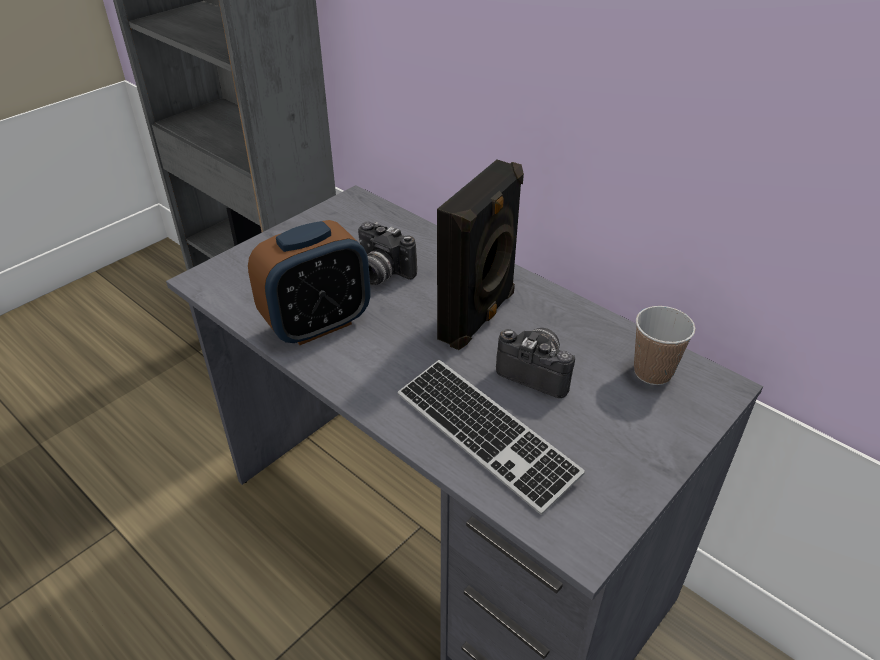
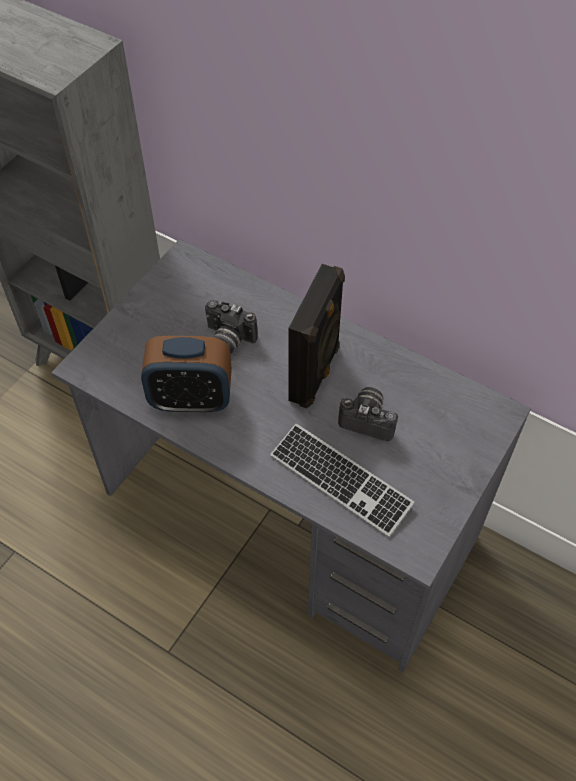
camera: 10 degrees left, 15 degrees up
(317, 324) = (191, 399): alarm clock -> alarm clock turned 45 degrees clockwise
(652, 372) = (452, 408): cup -> none

